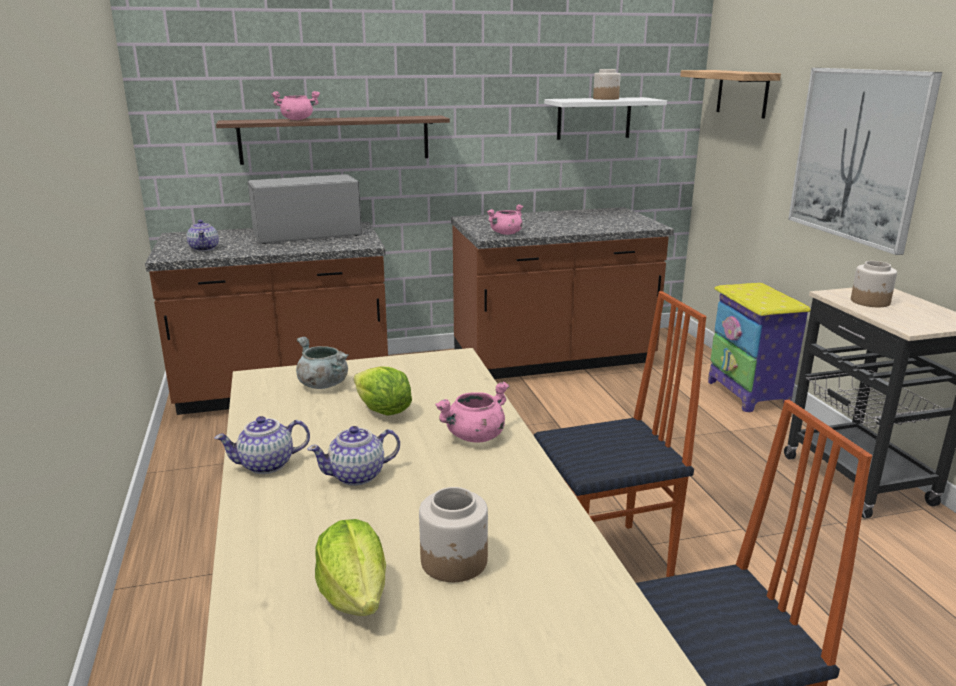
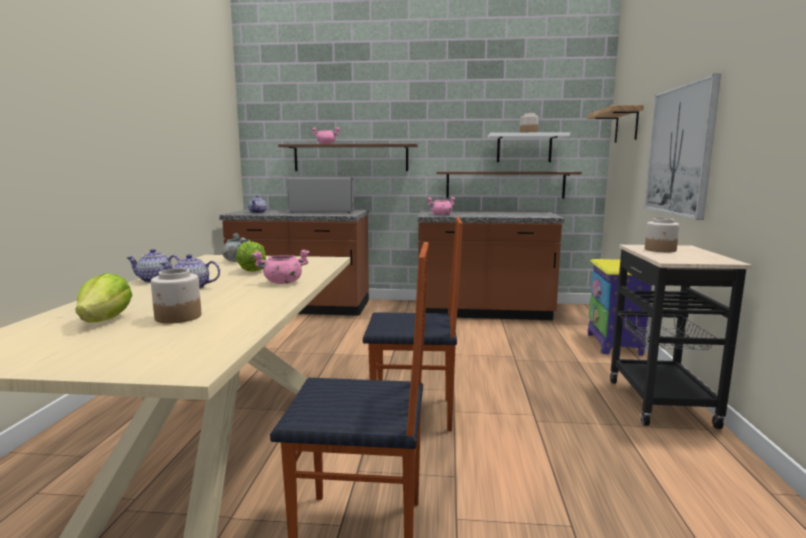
camera: 20 degrees right, 10 degrees down
(568, 172) = (505, 184): none -> shelf

